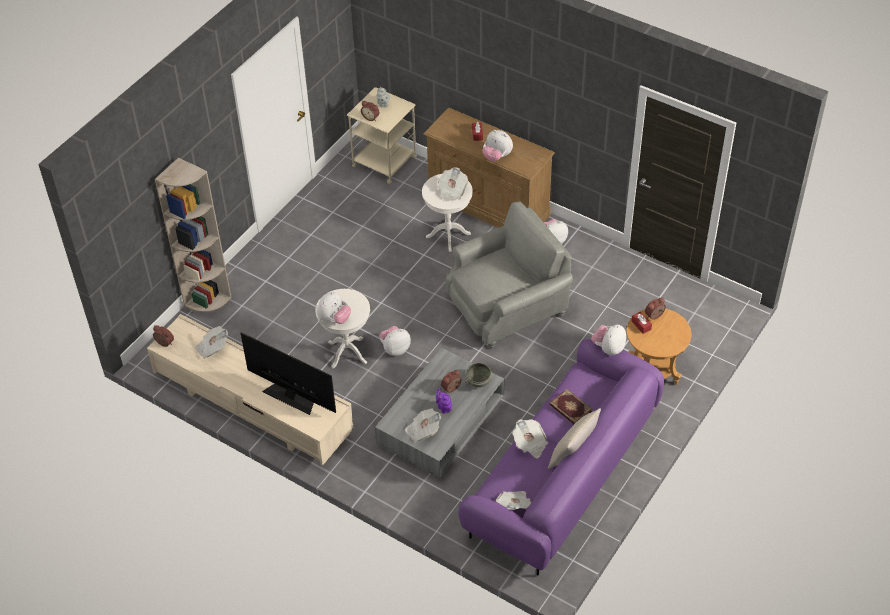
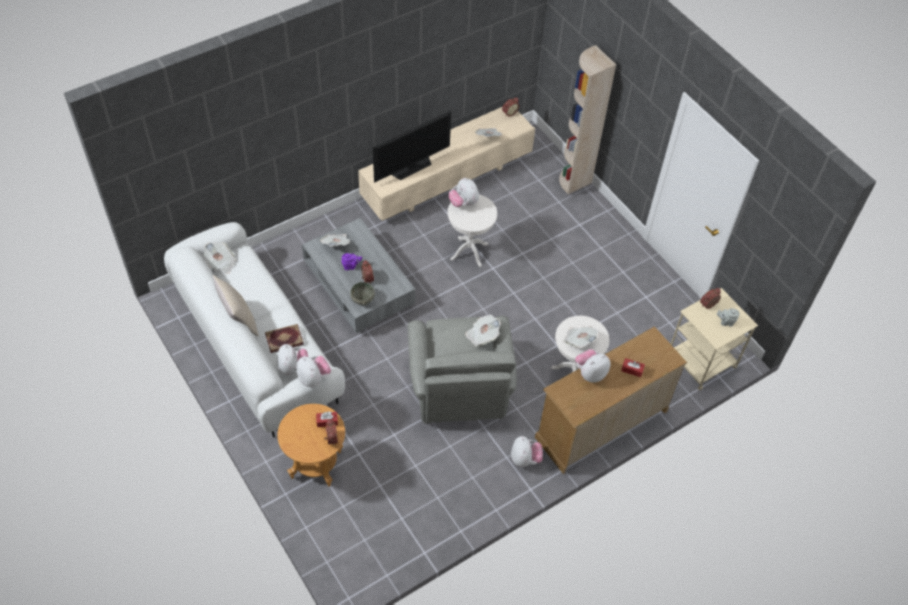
camera: 110 degrees right, 5 degrees up
(395, 349) = (455, 284): plush toy -> plush toy (293, 367)
(530, 444) = (268, 296): newspaper -> newspaper (482, 335)
(562, 474) = (257, 345): purple sofa -> white sofa

